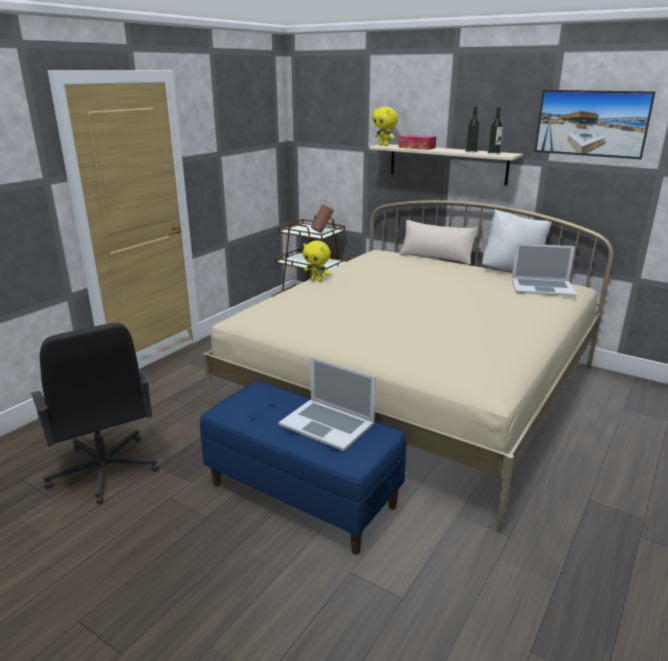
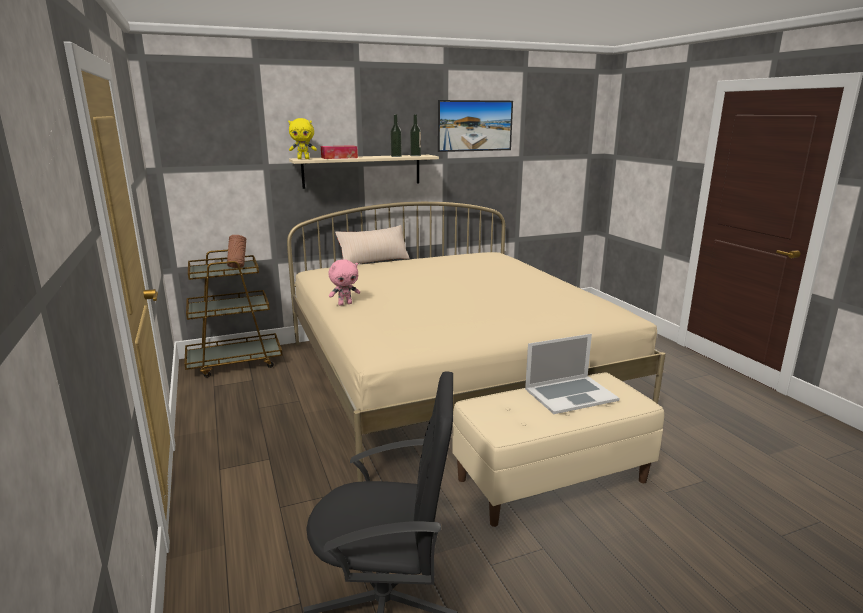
camera: 55 degrees left, 5 degrees down
(303, 495) = (552, 479): blue bench -> beige bench
(317, 280) = (345, 304): yellow plush toy -> pink plush toy
(512, 271) = (445, 255): white pillow -> none
(542, 287) = (489, 257): laptop -> none

